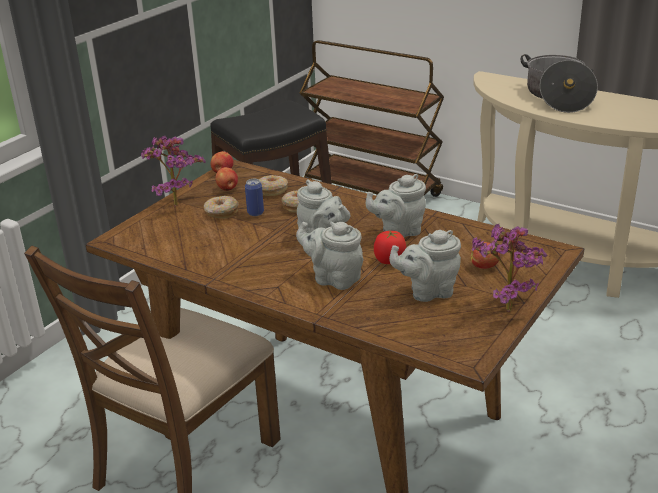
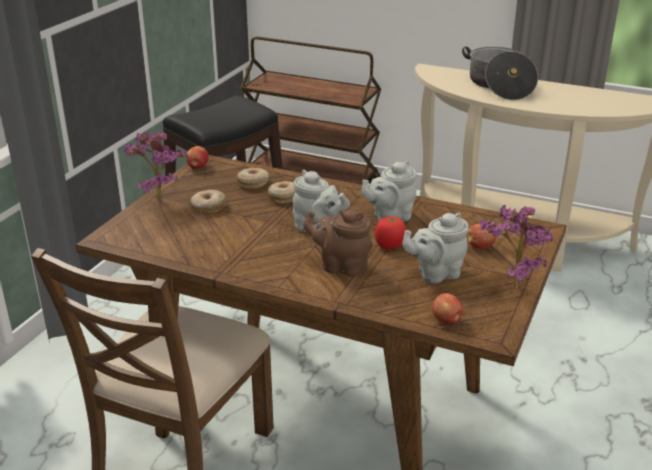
camera: 10 degrees left, 0 degrees up
(227, 189) = (208, 183): apple -> apple (446, 321)
(255, 213) = (243, 205): can -> none
(333, 278) = (340, 266): grey teapot -> brown teapot

